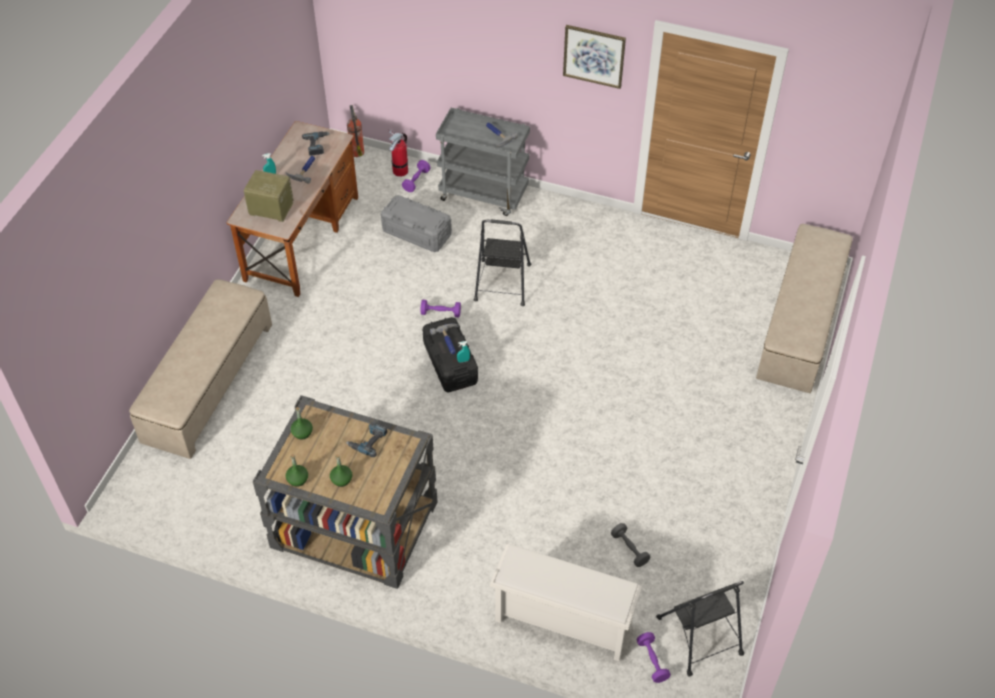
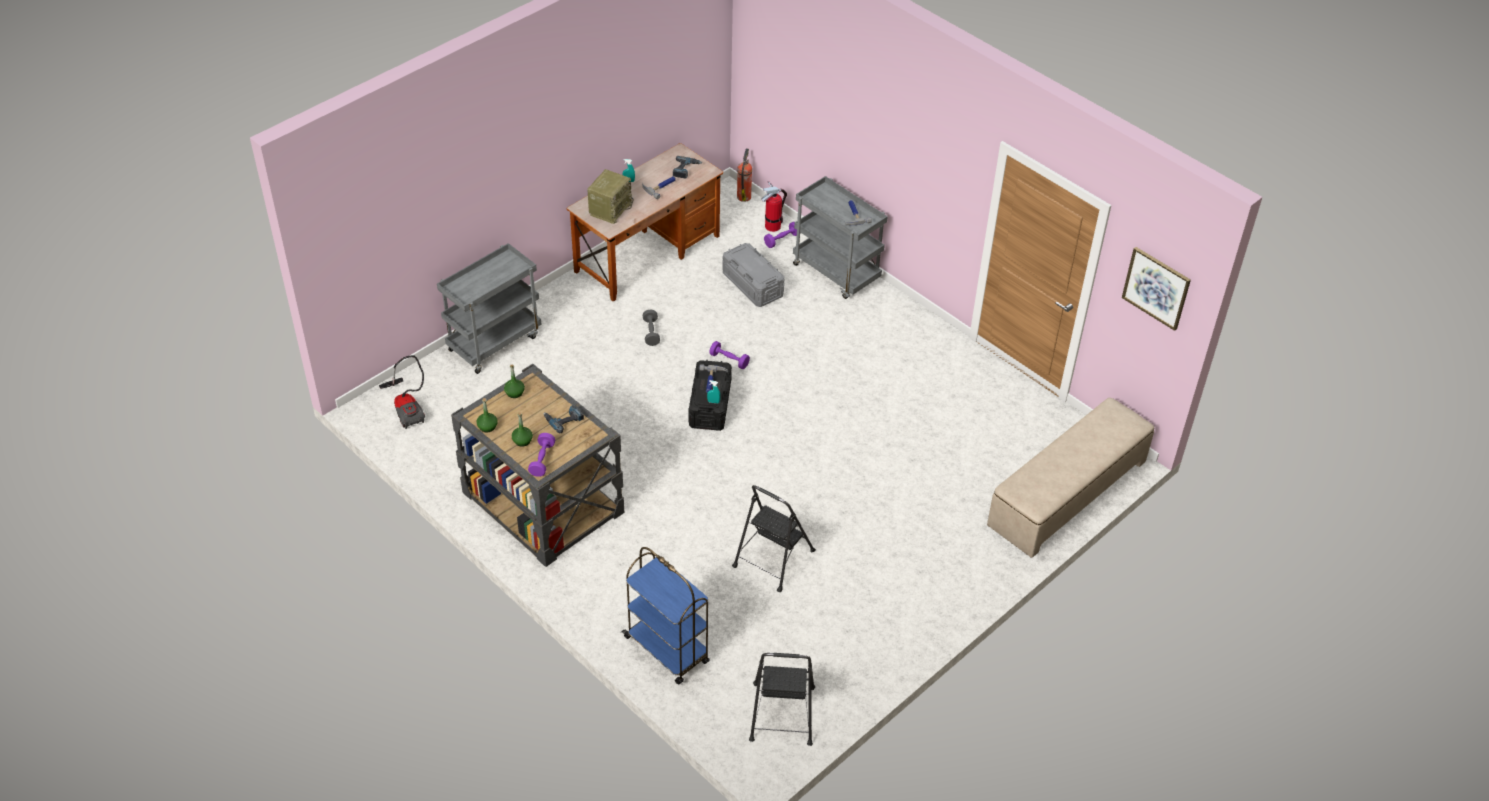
camera: 25 degrees right, 5 degrees down
(161, 483) = (407, 408): none -> vacuum cleaner
(208, 381) = (494, 342): beige bench -> grey cart
(270, 209) = (610, 209): radio -> radio turned 75 degrees clockwise
(502, 283) = (802, 355): black step ladder -> black step ladder (772, 559)
(561, 622) = (667, 651): white shoe rack -> blue cart
(594, 56) = (948, 161): picture -> picture (1156, 288)
(629, 549) = (767, 618): grey dumbbell -> grey dumbbell (651, 333)
(652, 661) = (725, 715): purple dumbbell -> purple dumbbell (542, 460)

